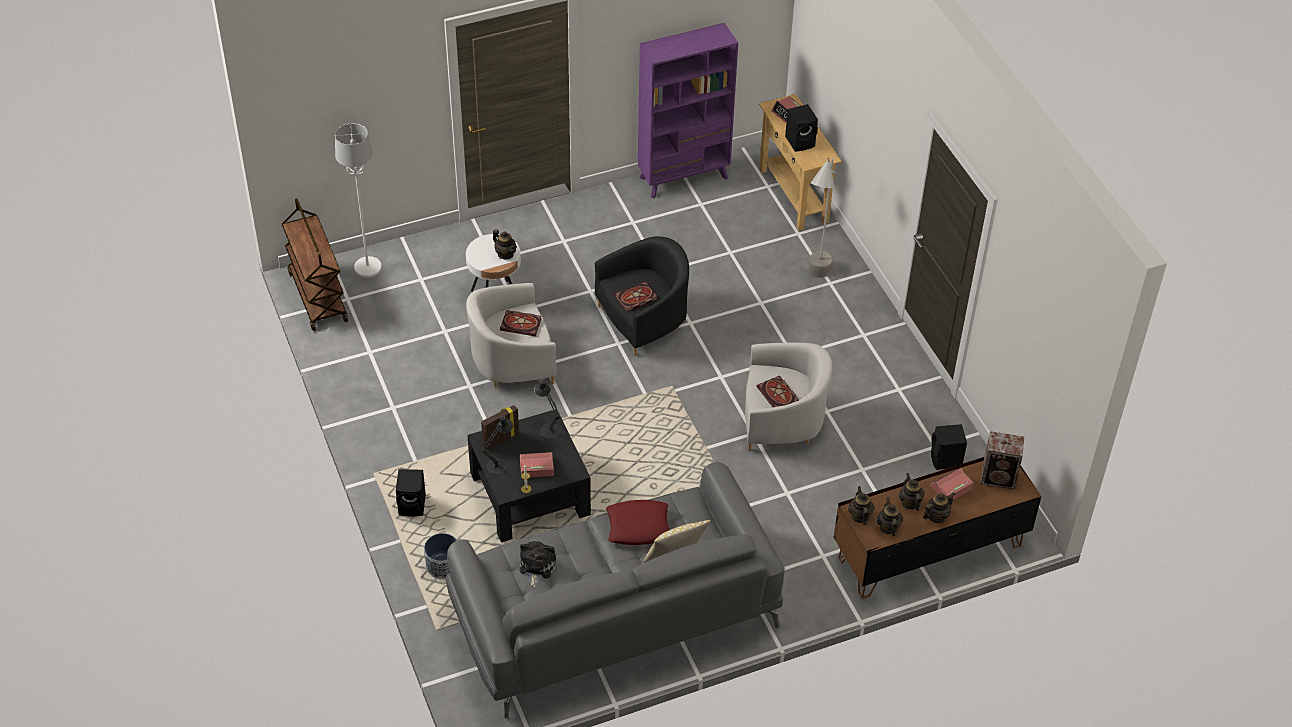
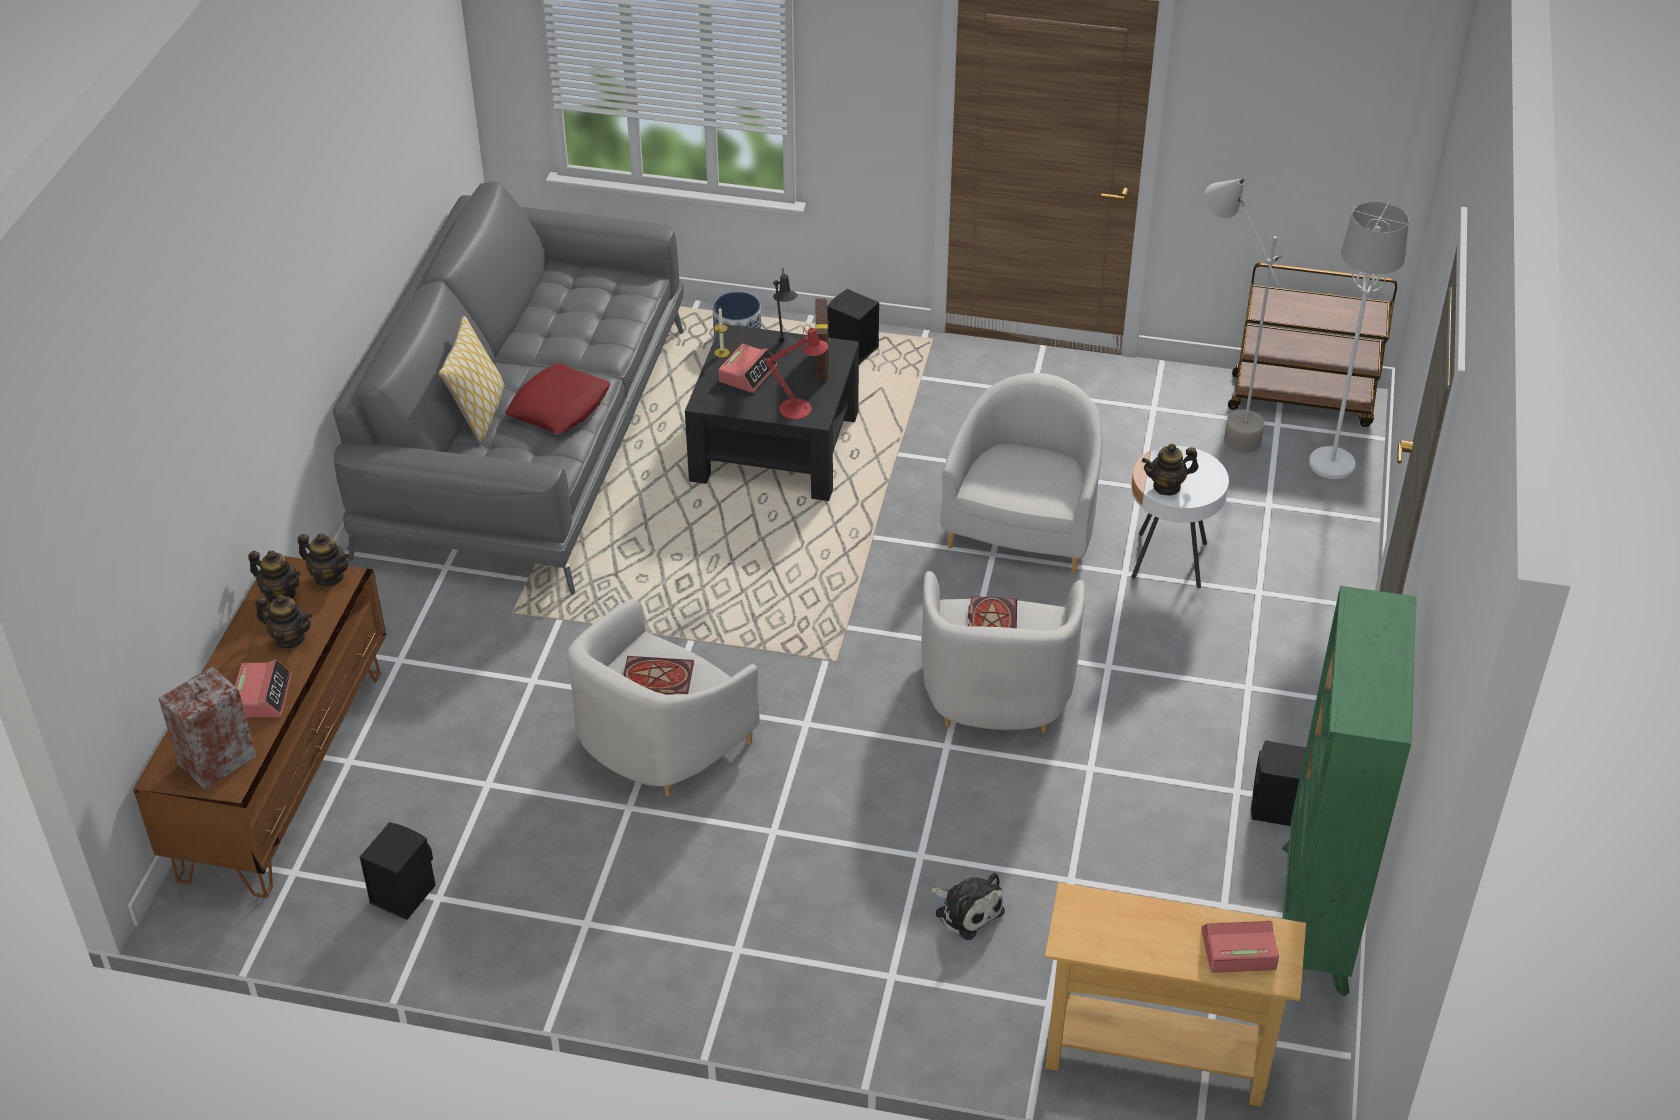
camera: 125 degrees right, 5 degrees down
(522, 324) = (1035, 487): book -> none
(536, 567) = (593, 307): plush toy -> plush toy (967, 910)
(548, 429) = (800, 409): black table lamp -> red table lamp
(643, 320) = (997, 696): black armchair -> white armchair
(684, 177) = (1313, 919): purple bookcase -> green bookcase
(801, 141) = (1143, 923): black speaker -> black speaker (1276, 809)
(815, 282) = (909, 956): grey floor lamp -> grey floor lamp (1219, 425)
(936, 516) = (239, 652): teapot -> none

